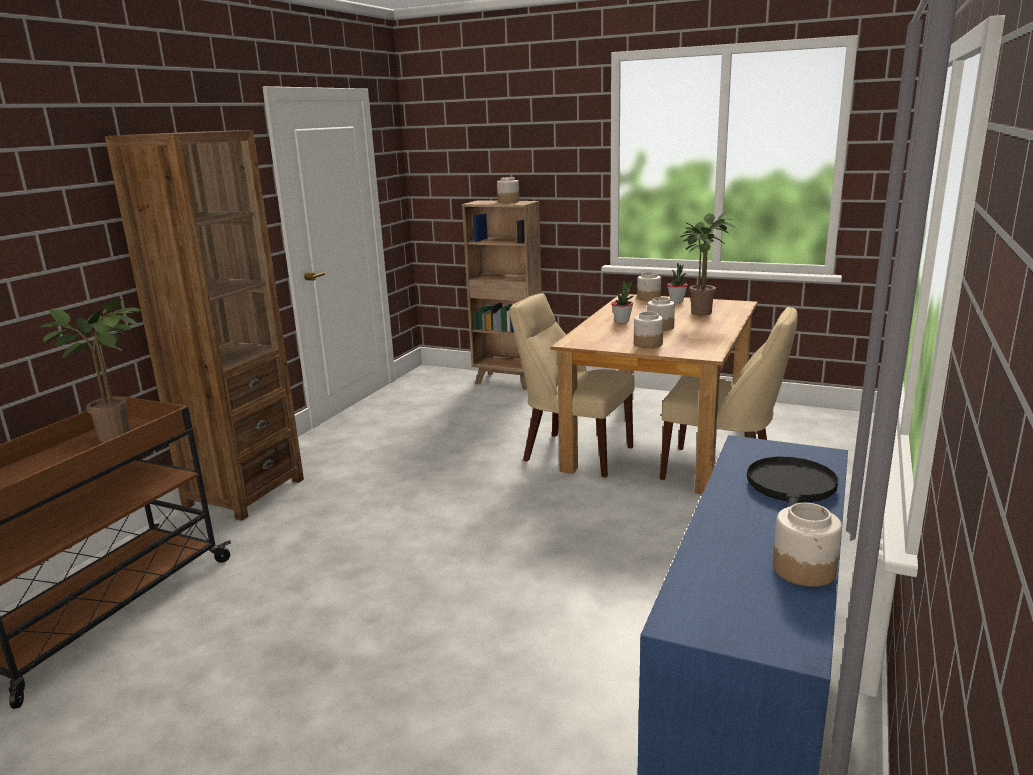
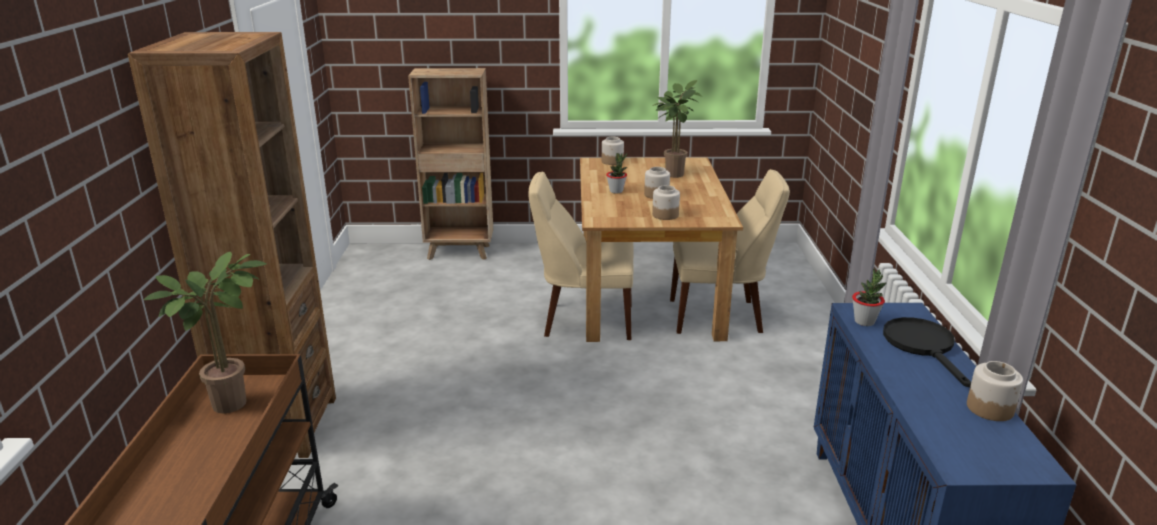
camera: 25 degrees left, 5 degrees up
(508, 202) = (456, 70): jar -> none
(676, 301) = (640, 163): potted plant -> potted plant (864, 321)

